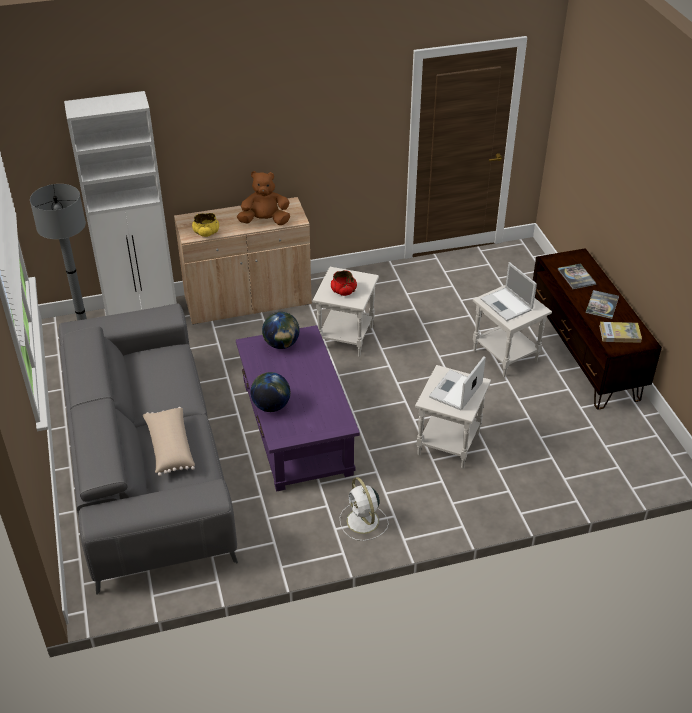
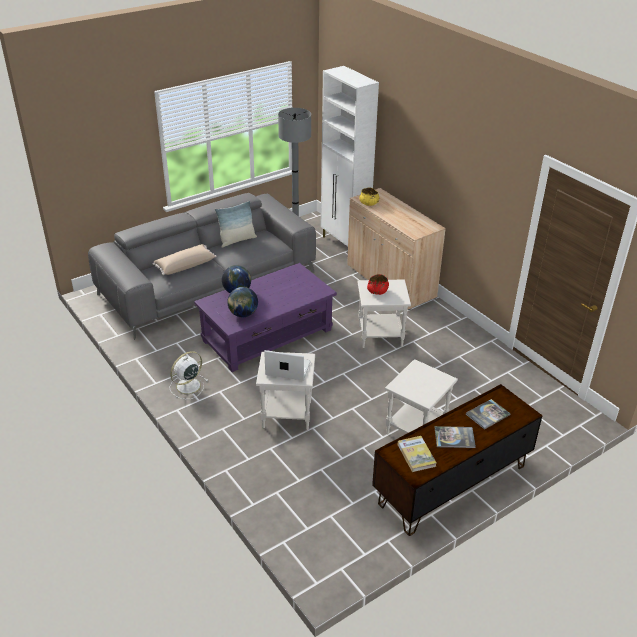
camera: 70 degrees right, 5 degrees down
(137, 385) = (237, 240): none -> pillow
(265, 221) = (401, 222): brown plush toy -> none
(281, 344) = (304, 282): globe -> globe (243, 314)
(507, 305) = (418, 380): laptop -> none

